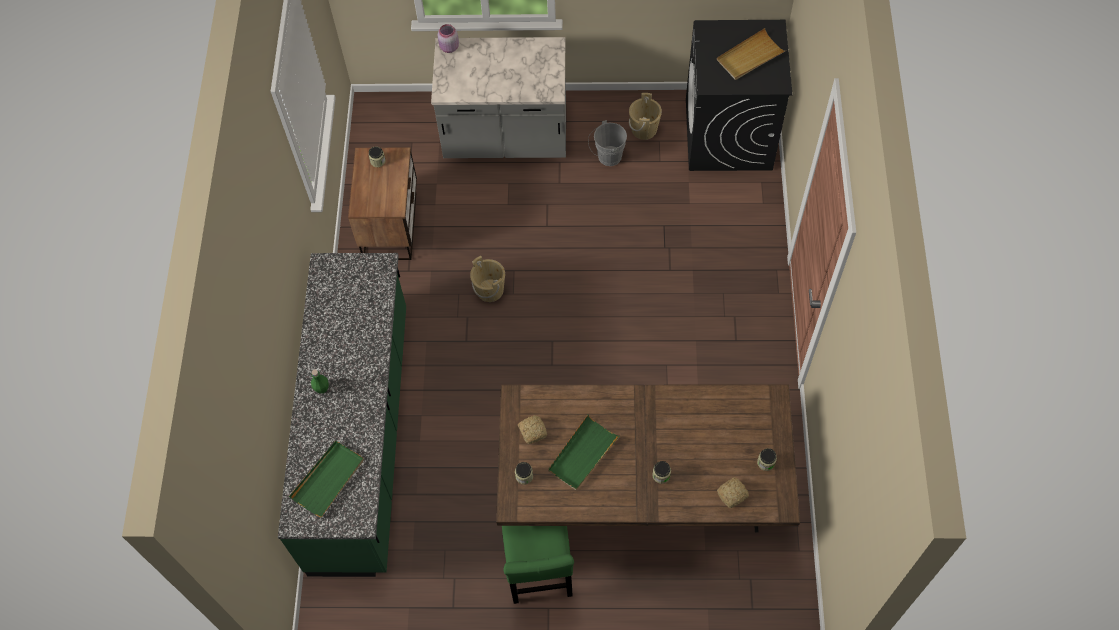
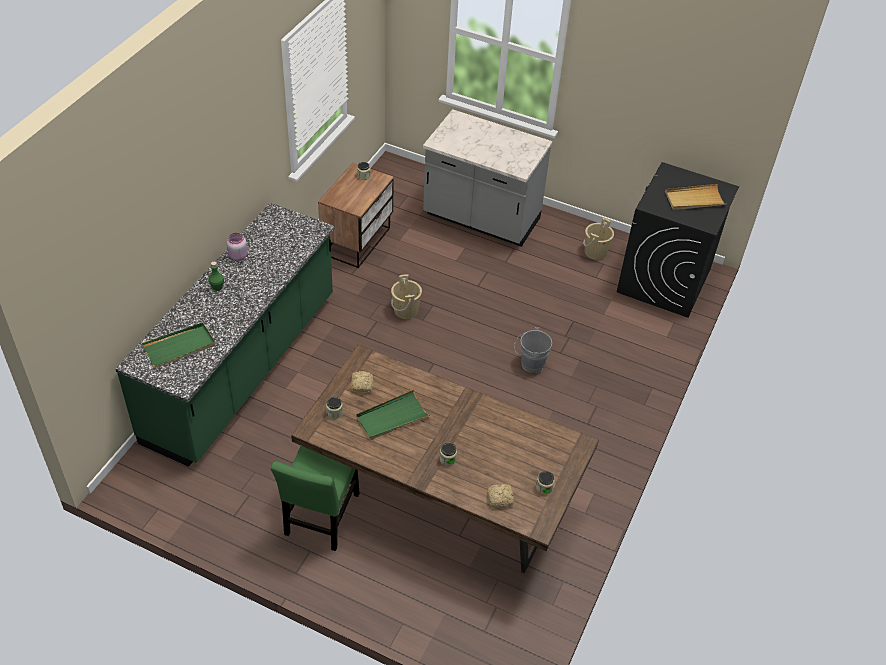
camera: 20 degrees right, 15 degrees down
(449, 47) = (458, 118): pink jar -> pink jar (237, 256)
(607, 157) = (554, 259): grey bucket -> grey bucket (530, 364)

